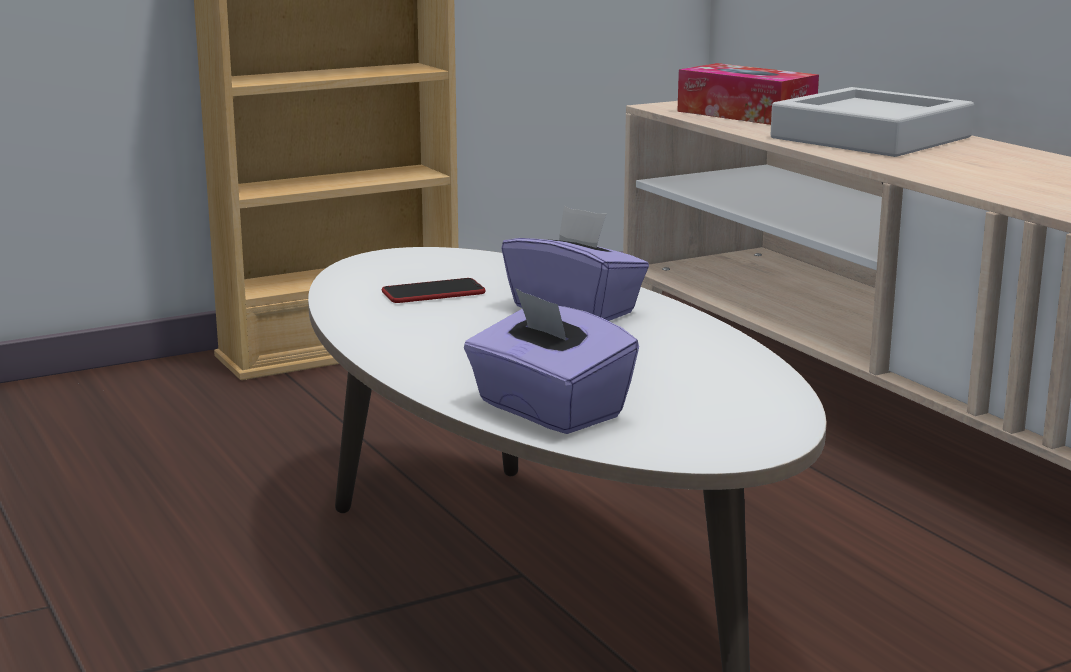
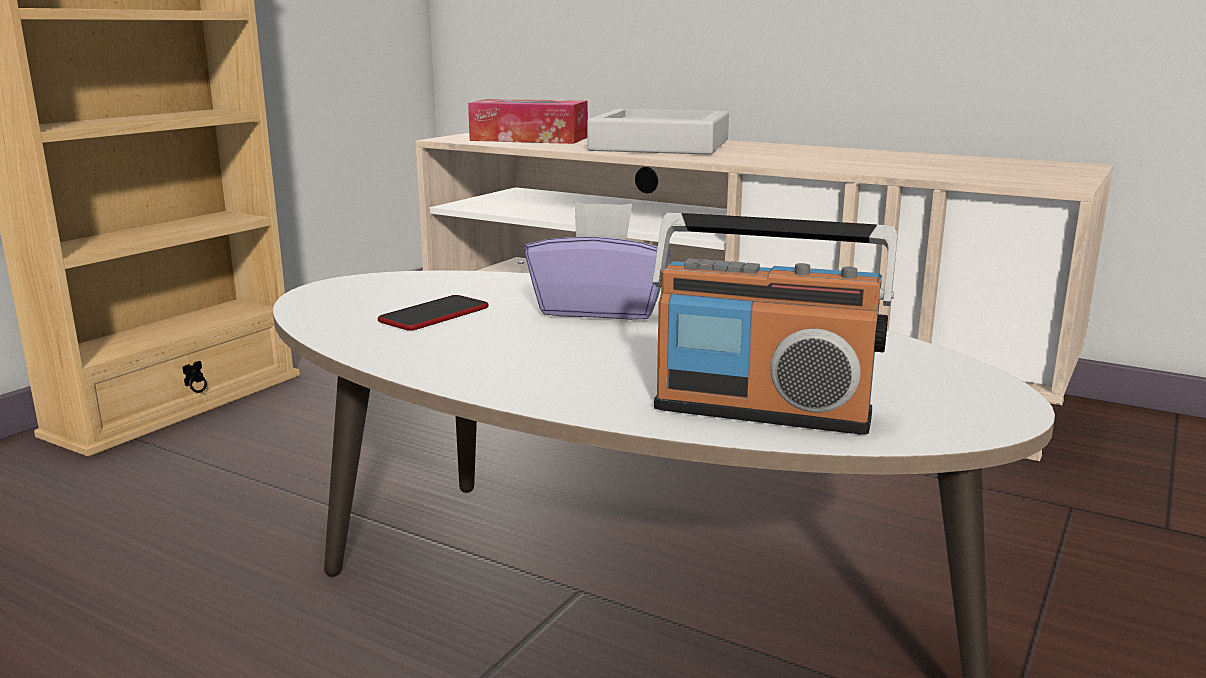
camera: 30 degrees left, 0 degrees up
(548, 411) = (762, 411): purple tissue box -> radio

